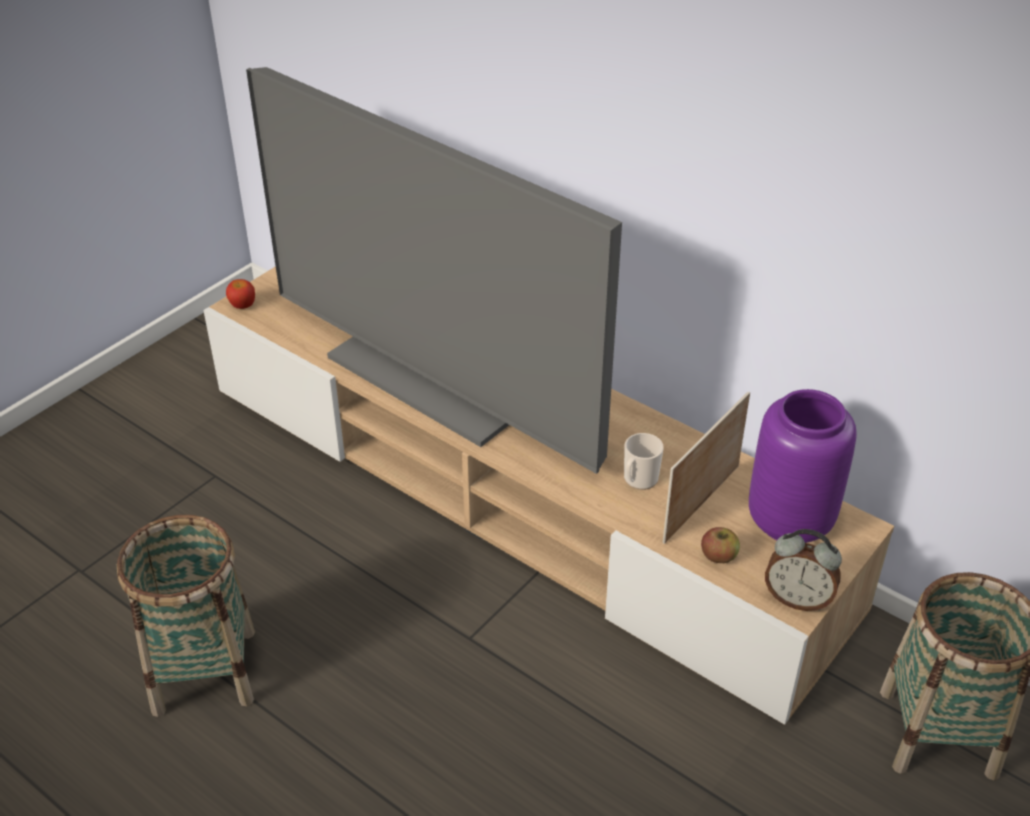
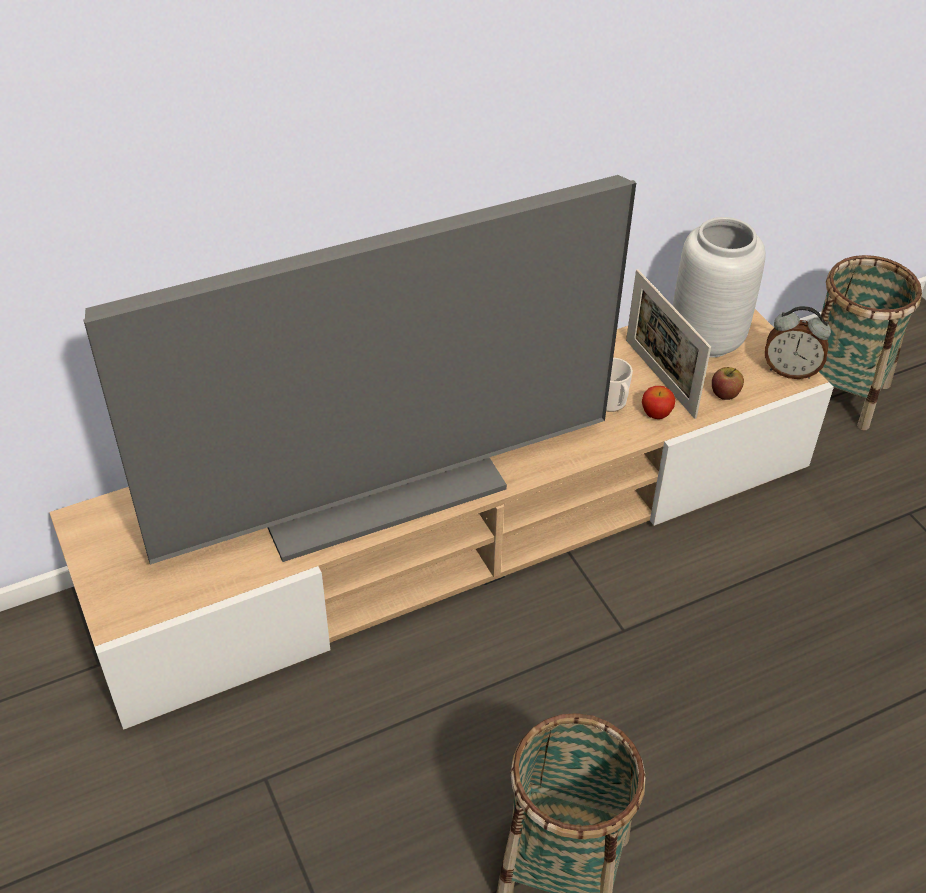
camera: 65 degrees left, 5 degrees up
(242, 305) = (120, 611): apple -> apple (656, 414)
(791, 523) = (708, 339): purple vase -> grey vase
(797, 599) = (790, 371): alarm clock -> alarm clock turned 60 degrees clockwise

